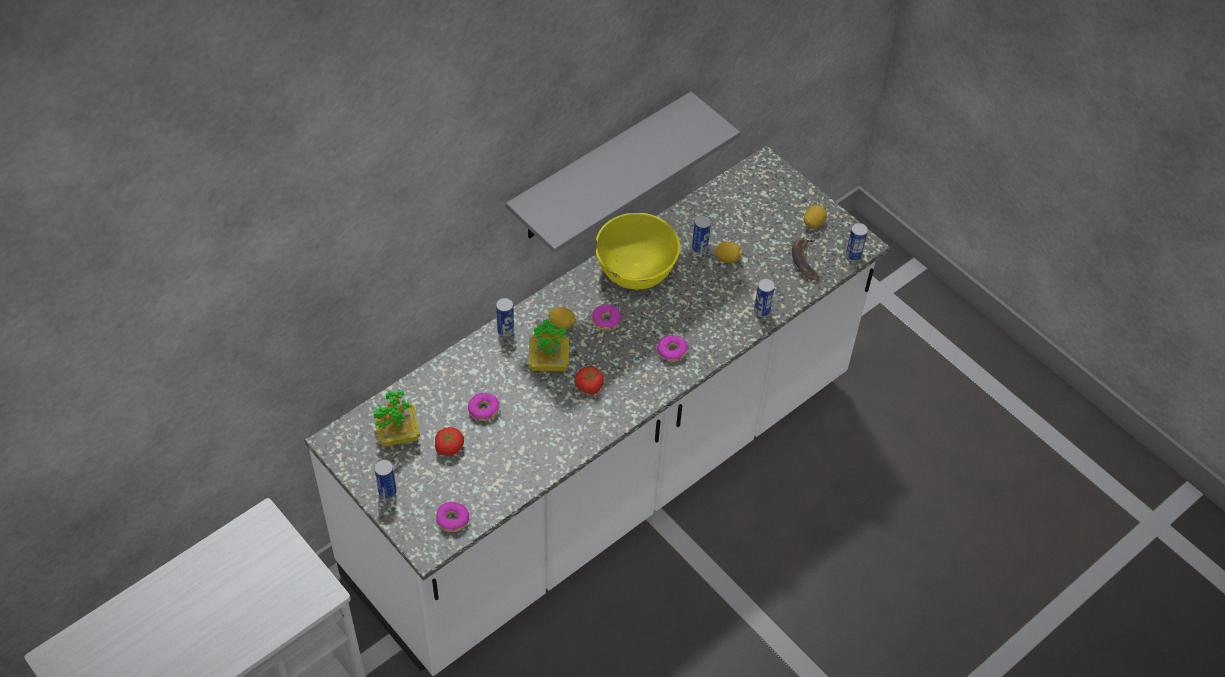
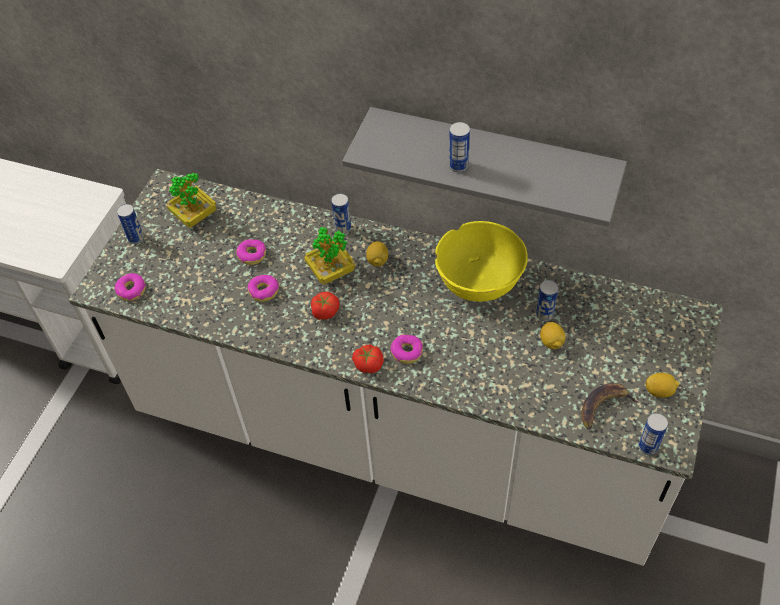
camera: 65 degrees right, 0 degrees up
(448, 446) = (201, 252): tomato -> tomato (368, 364)
(606, 320) = (405, 288): donut -> donut (264, 291)
(761, 311) = (509, 400): can -> can (458, 166)

